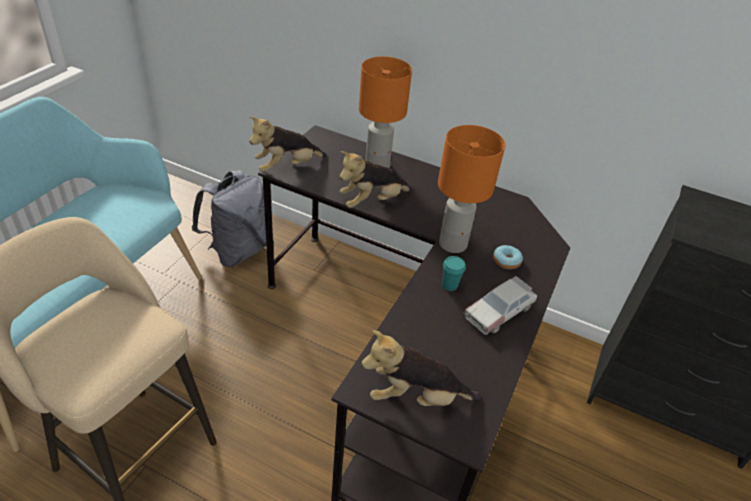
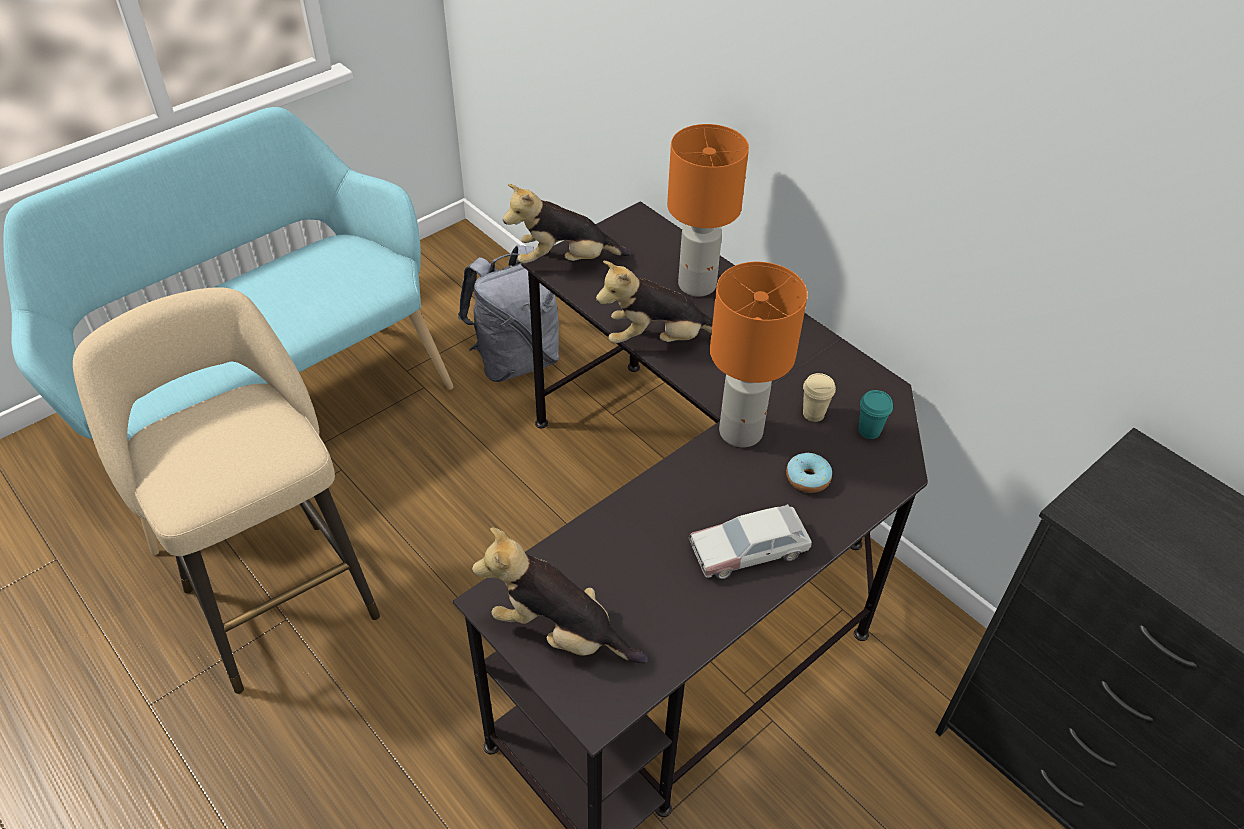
camera: 25 degrees right, 5 degrees up
(449, 285) = (698, 493): turquoise cup -> turquoise cup (869, 431)
(487, 224) = (813, 414): none -> beige cup

